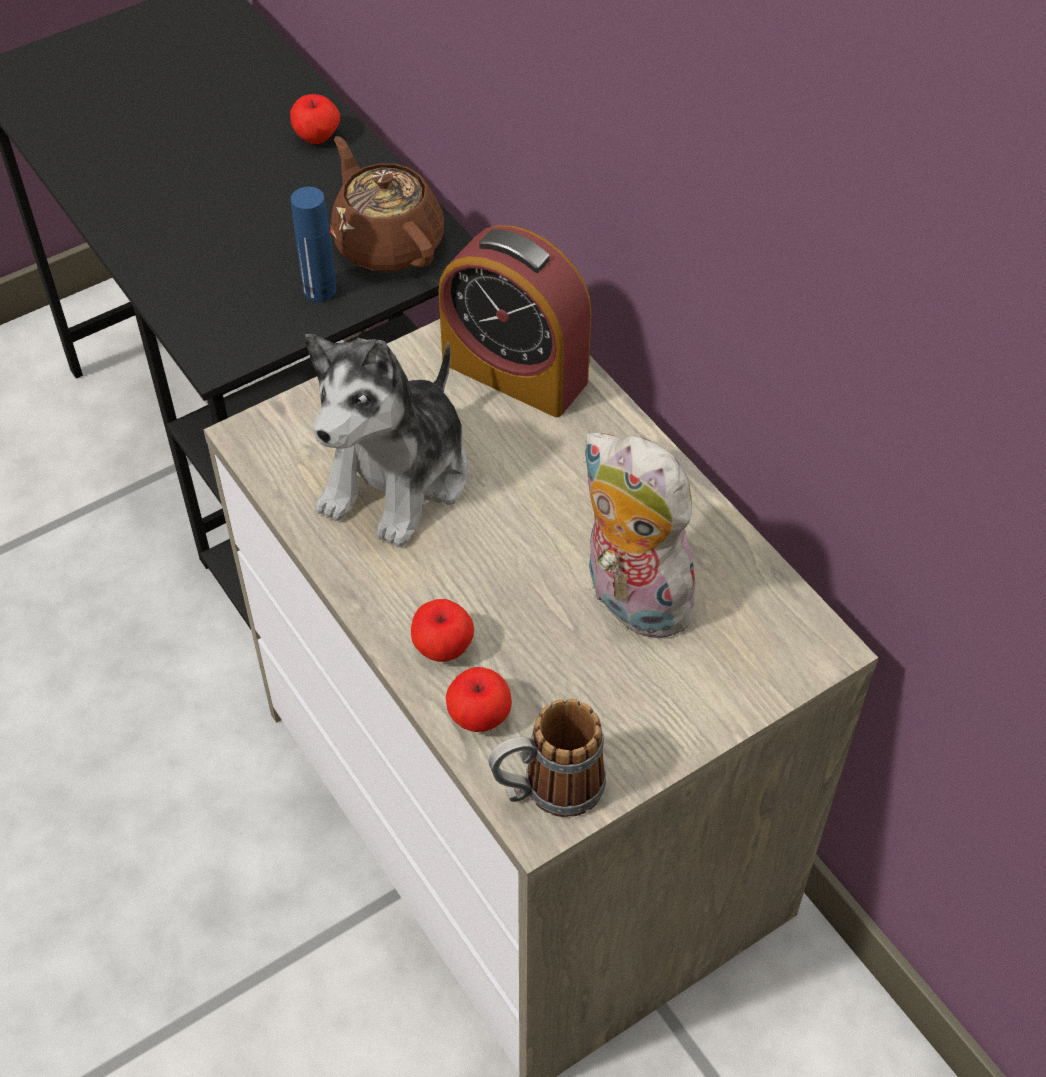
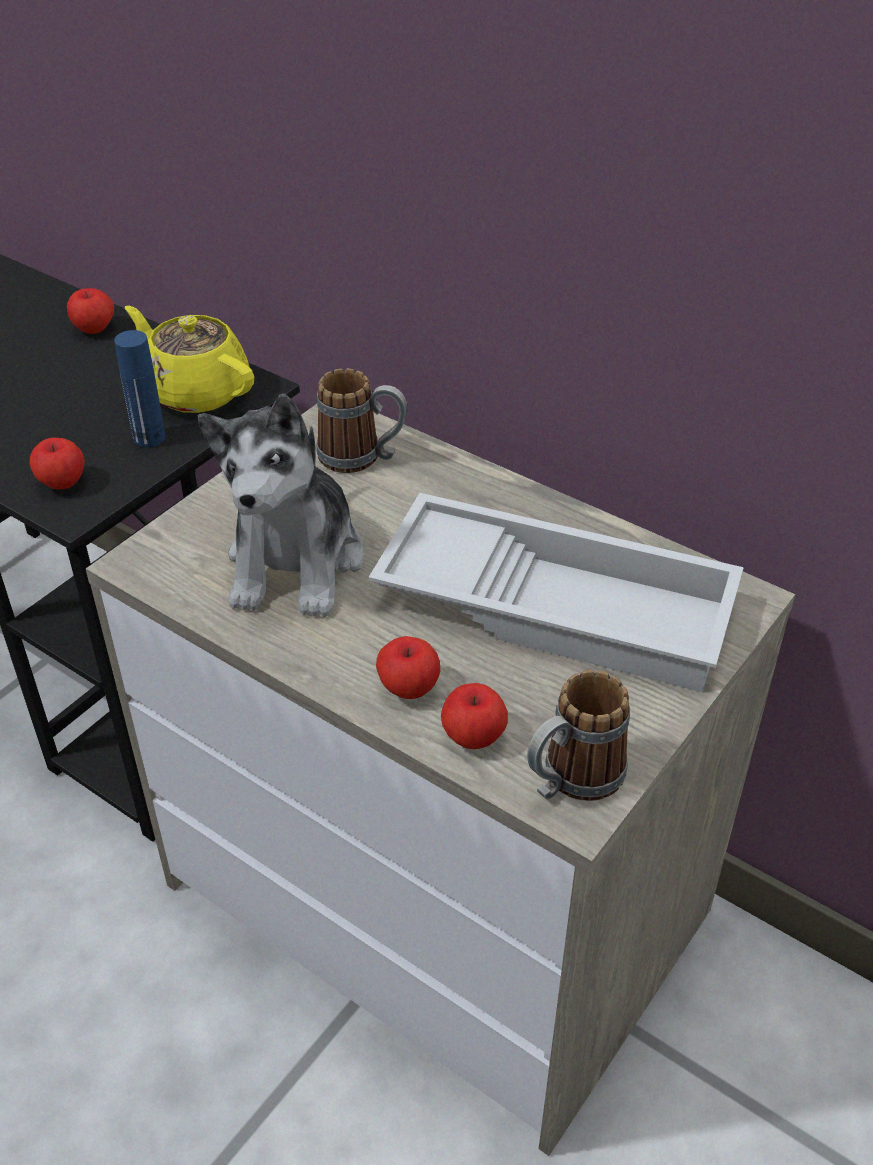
camera: 20 degrees left, 10 degrees down
(218, 322) = (62, 483): none -> apple
(387, 242) = (196, 391): brown teapot -> yellow teapot
(514, 371) = (362, 458): alarm clock -> mug
(629, 598) = (558, 604): plush toy -> white tray

